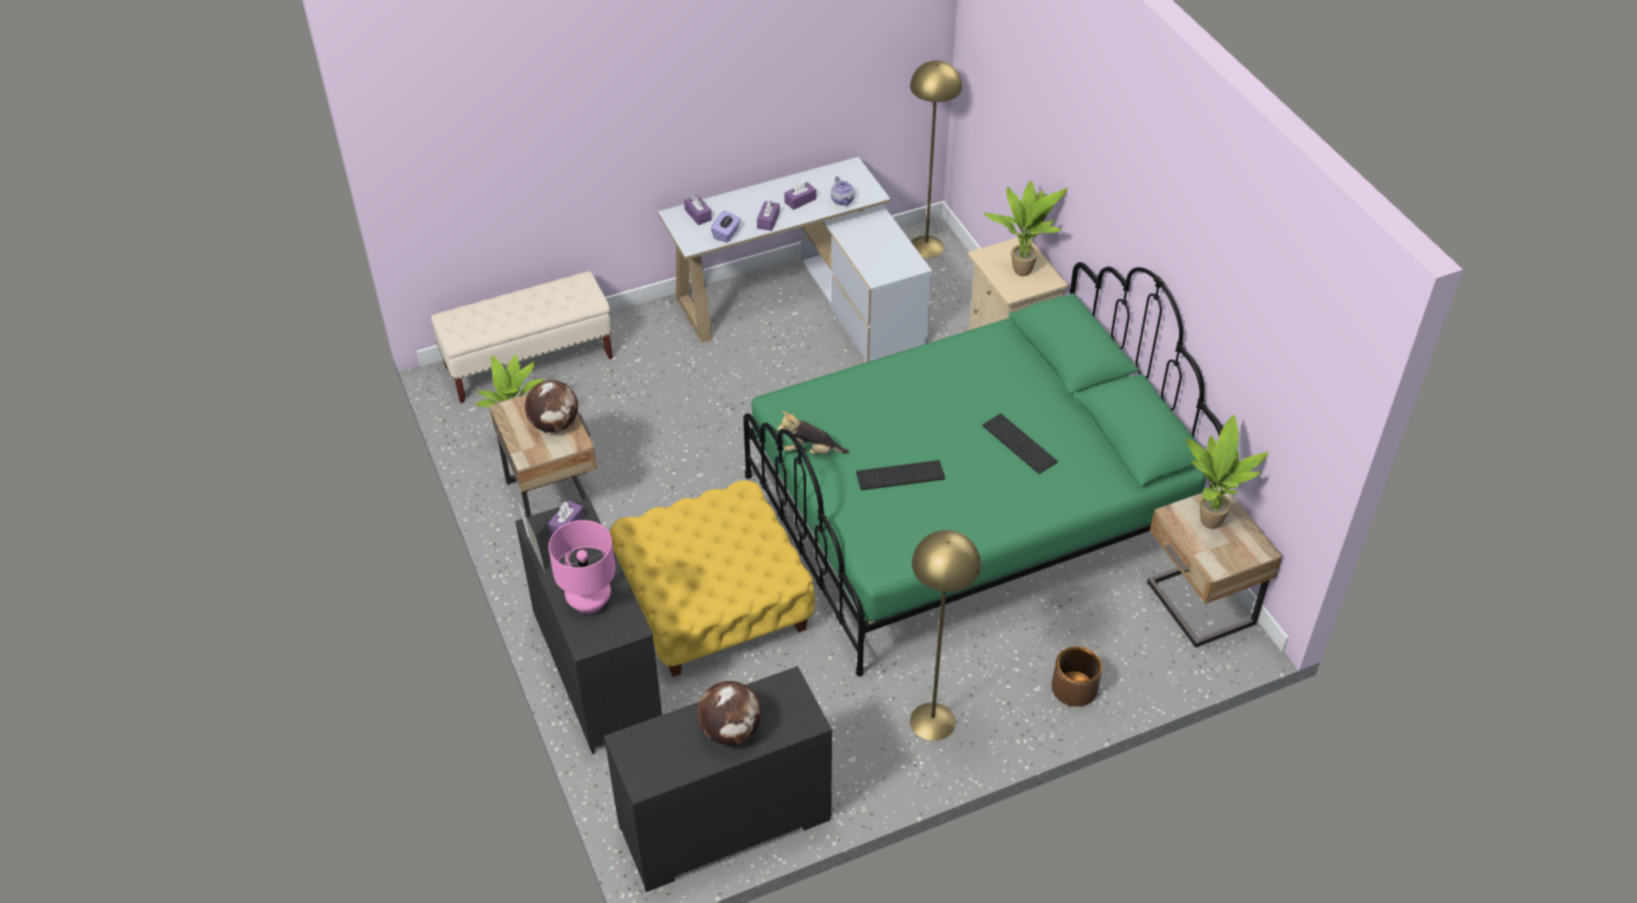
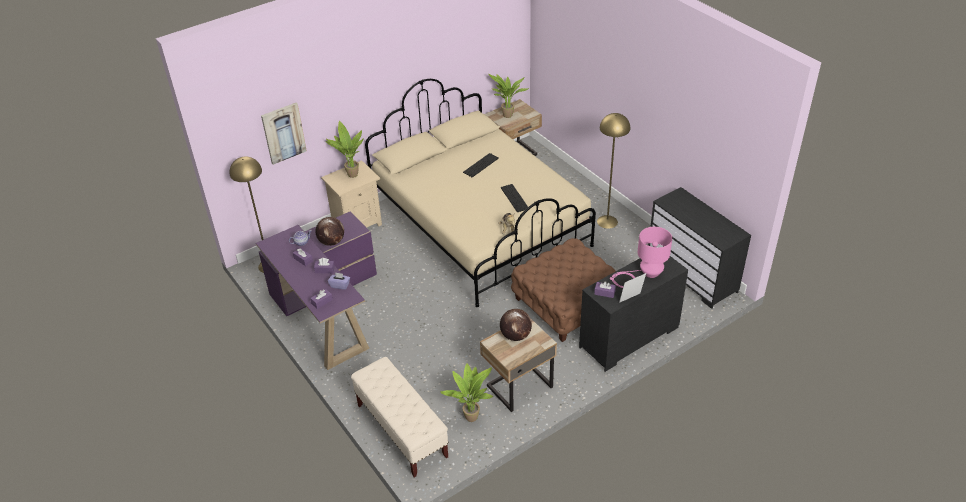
camera: 100 degrees left, 5 degrees down
(713, 601) = (568, 303): yellow ottoman -> brown ottoman
(731, 731) = (698, 213): globe -> globe (331, 242)
(805, 303) = (326, 308): white desk -> purple desk
(968, 514) = (480, 225): green bed -> beige bed
(1014, 111) = (283, 133): none -> picture
(1074, 689) = (572, 184): brown planter -> none

